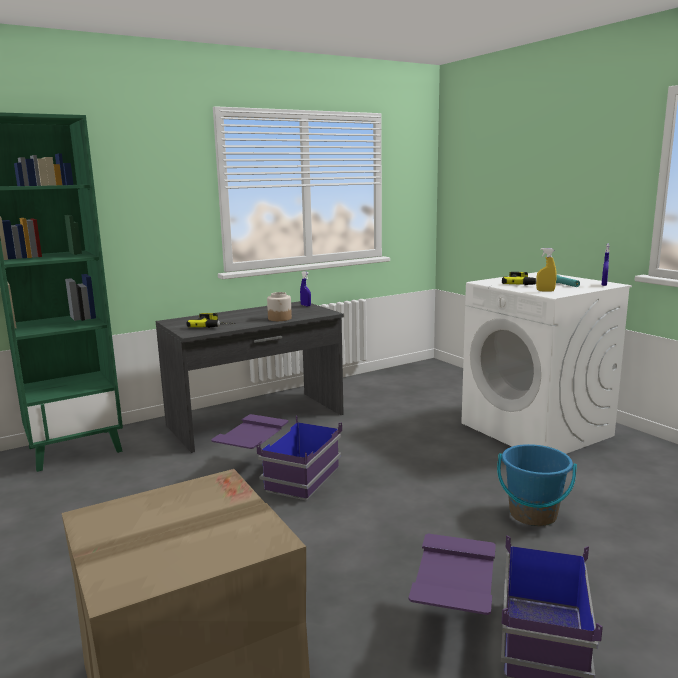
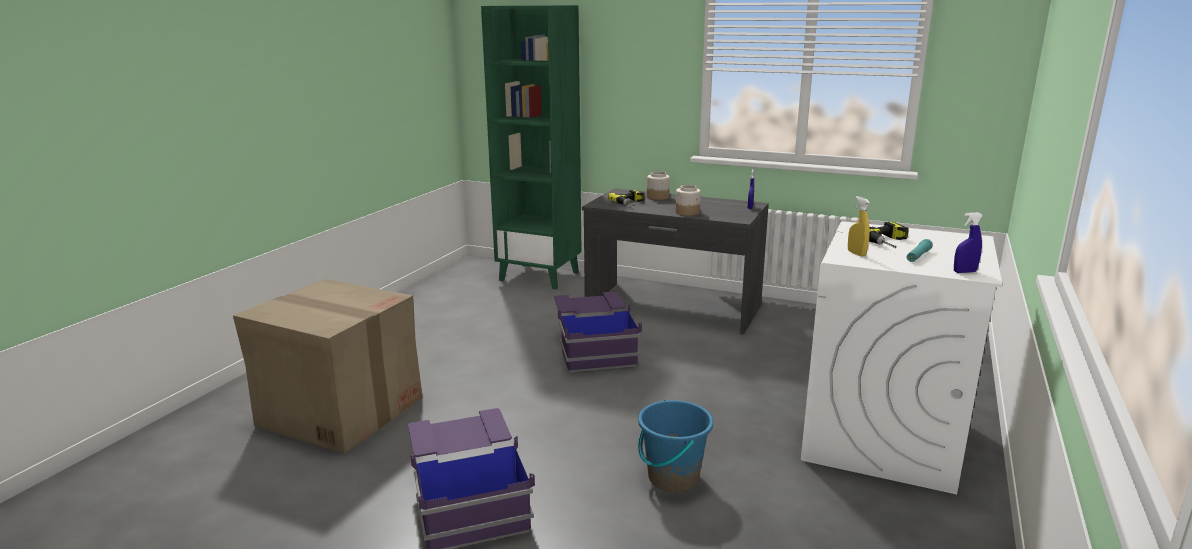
camera: 55 degrees right, 5 degrees up
(218, 316) = (658, 197): none -> jar

